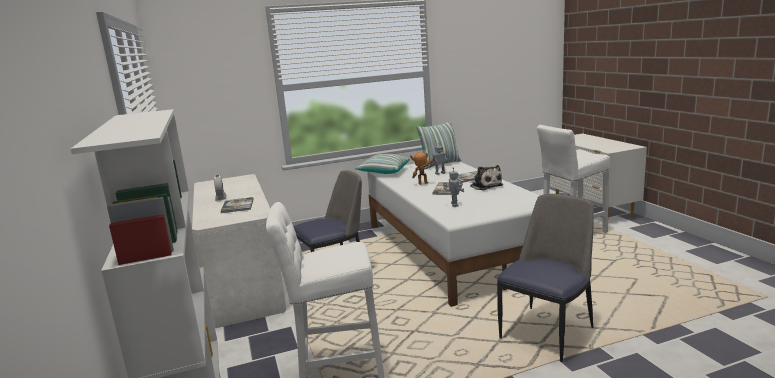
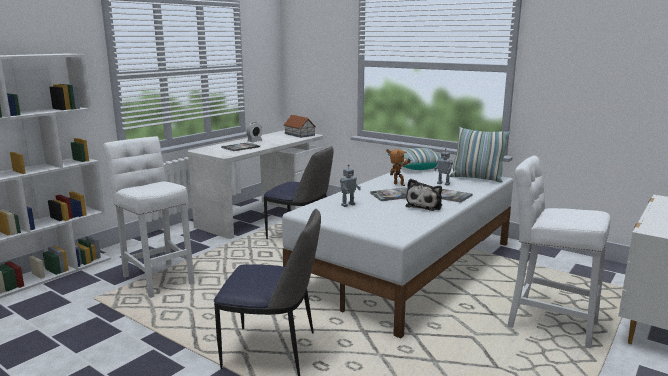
camera: 55 degrees right, 0 degrees up
(232, 180) = (299, 134): none -> toy house

